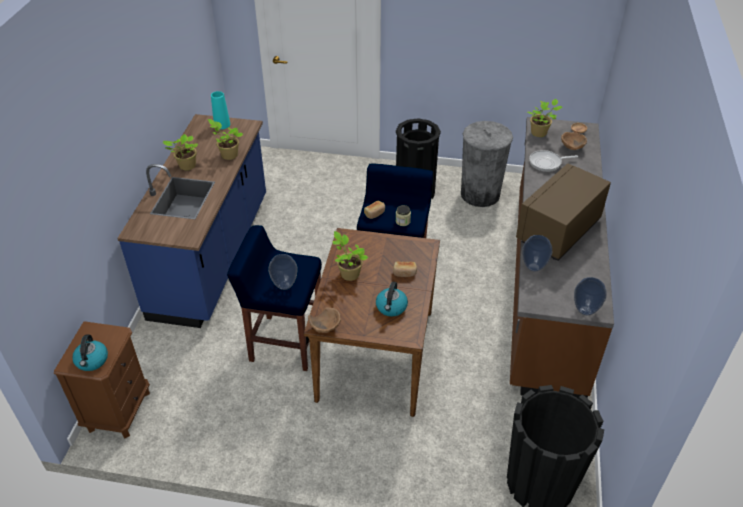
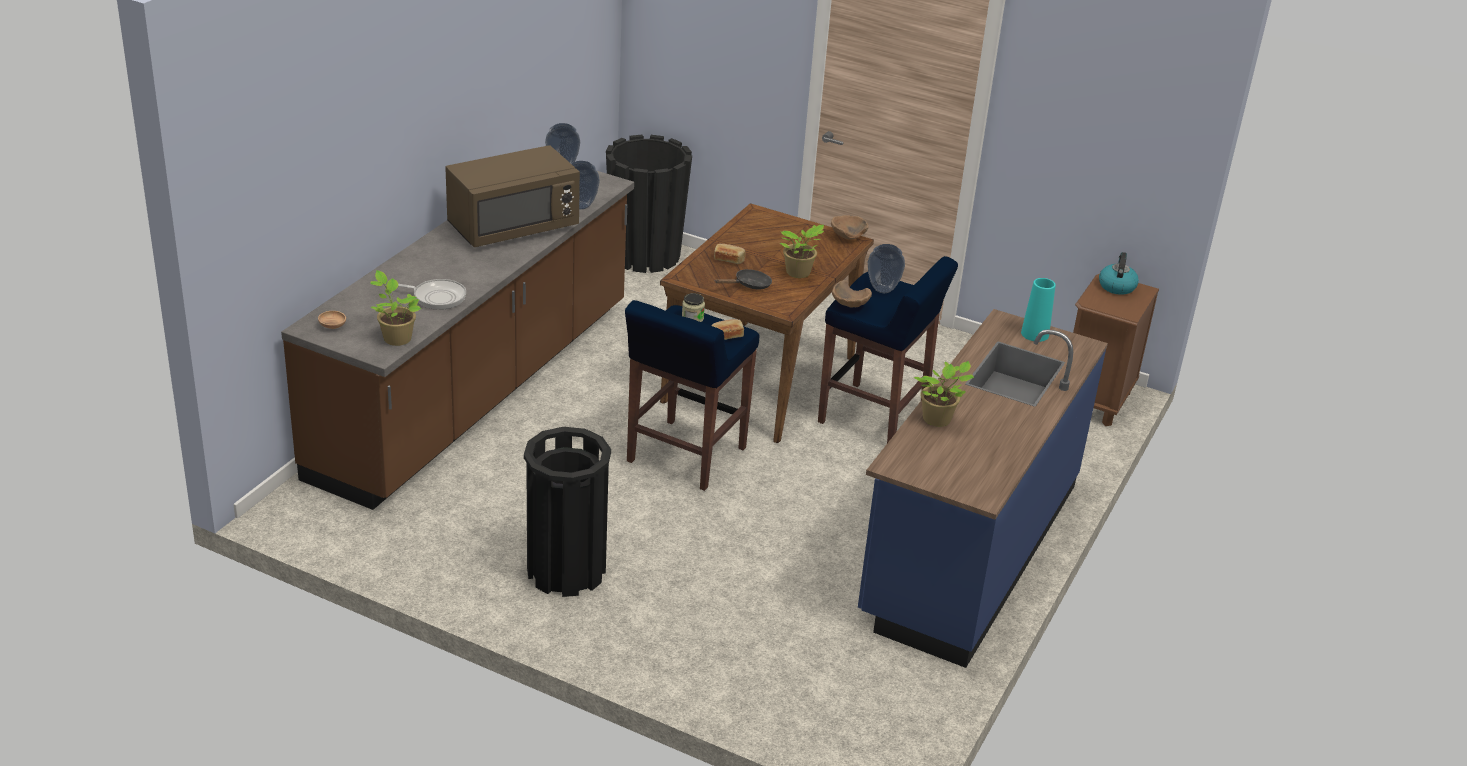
camera: 165 degrees left, 10 degrees down
(186, 166) = (1011, 417): potted plant -> none
(222, 124) = (944, 478): turquoise vase -> turquoise vase (1035, 334)
(378, 251) = (749, 285): none -> black frying pan
(391, 307) = (764, 236): kettle -> none
(480, 194) = (449, 537): grey trash can -> none
(572, 147) = (371, 308): brown bowl -> brown bowl (849, 306)

